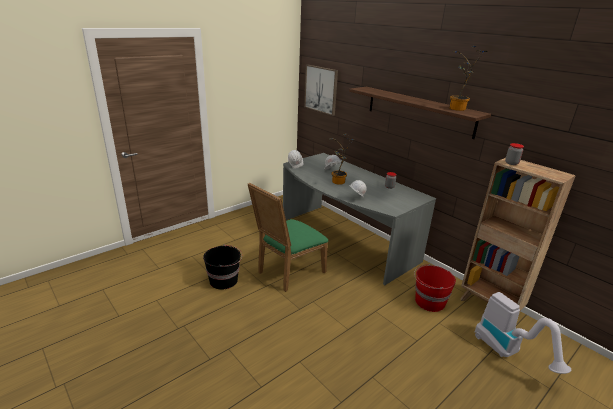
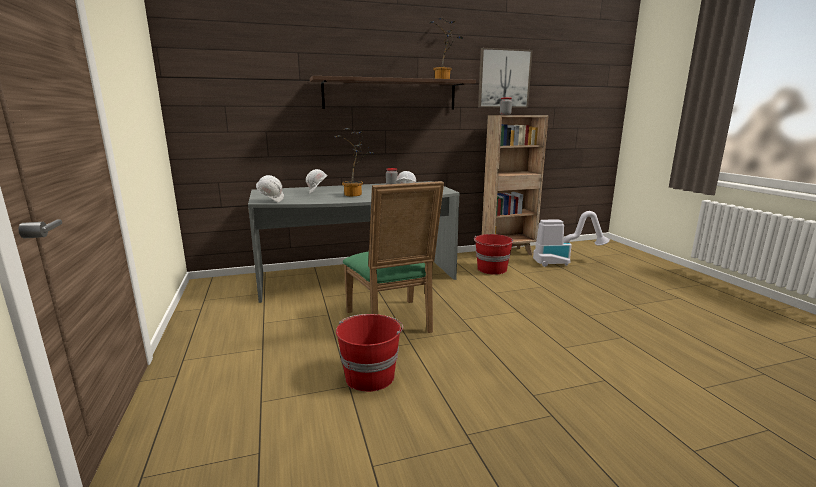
camera: 65 degrees left, 10 degrees down
(224, 280) = (370, 376): black bucket -> red bucket
(321, 89) = (221, 96): picture -> picture (504, 79)

